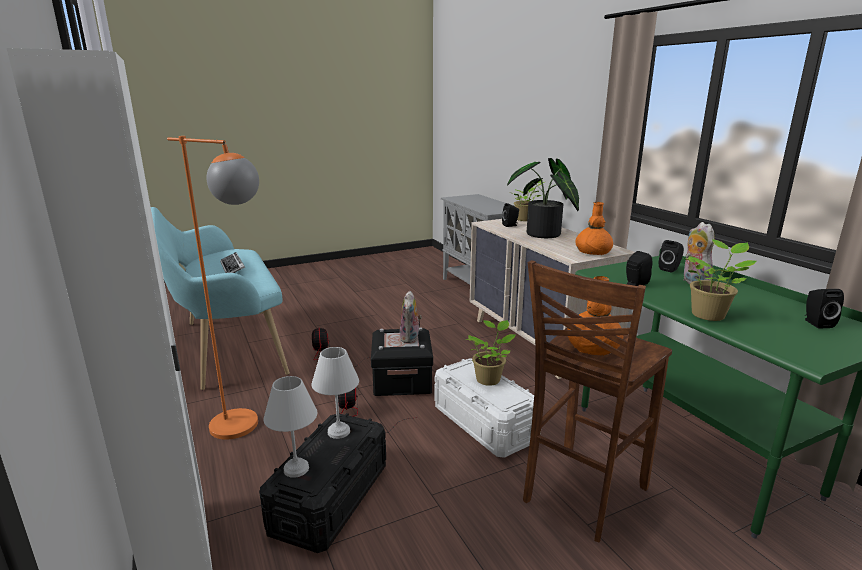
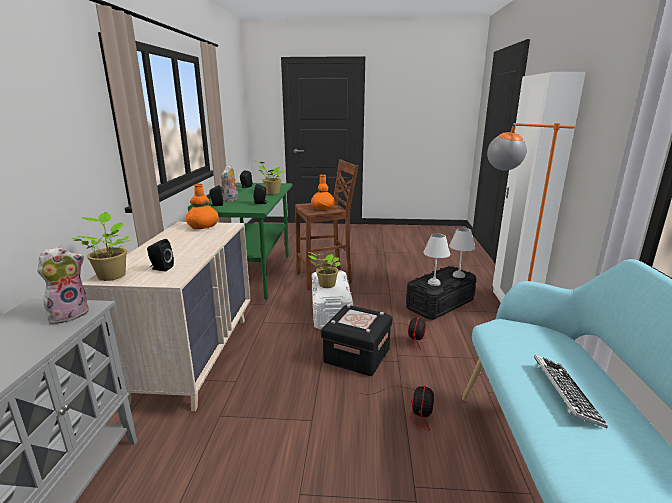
camera: 150 degrees left, 0 degrees up
(410, 338) = (349, 317): plush toy -> plush toy (69, 314)
(544, 235) = (180, 247): potted plant -> none

